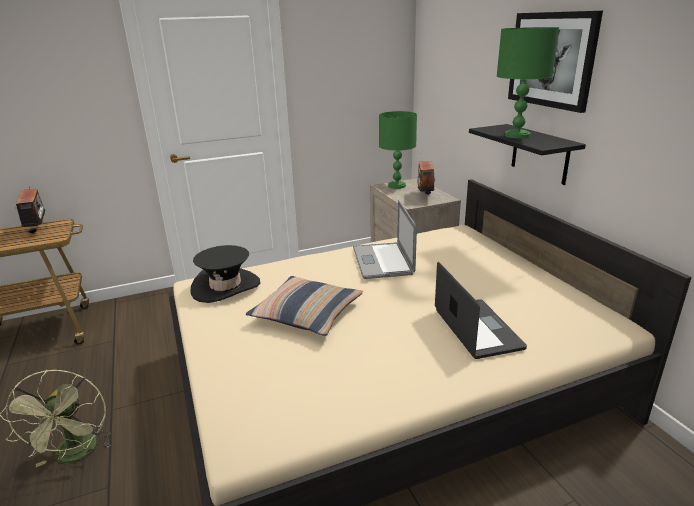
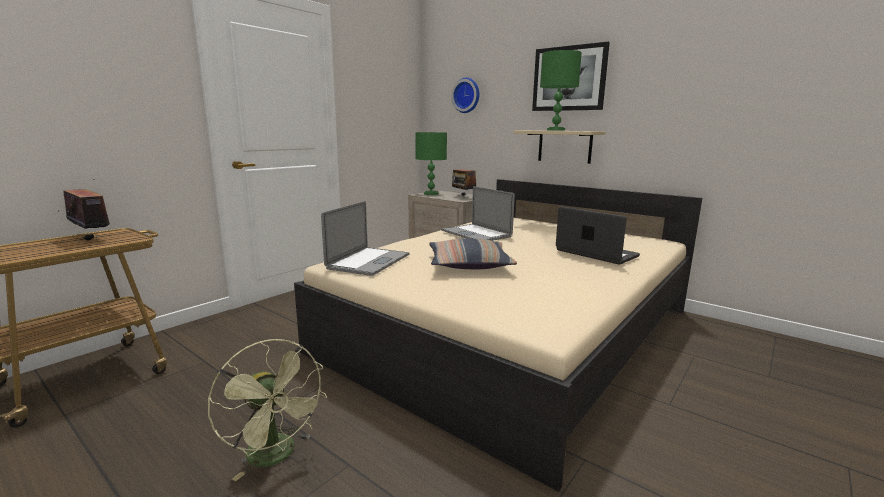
camera: 30 degrees left, 10 degrees down
(226, 287) = (368, 261): black hat -> laptop
(451, 65) = (467, 95): none -> wall clock
(540, 154) = (564, 146): black shelf -> beige shelf

